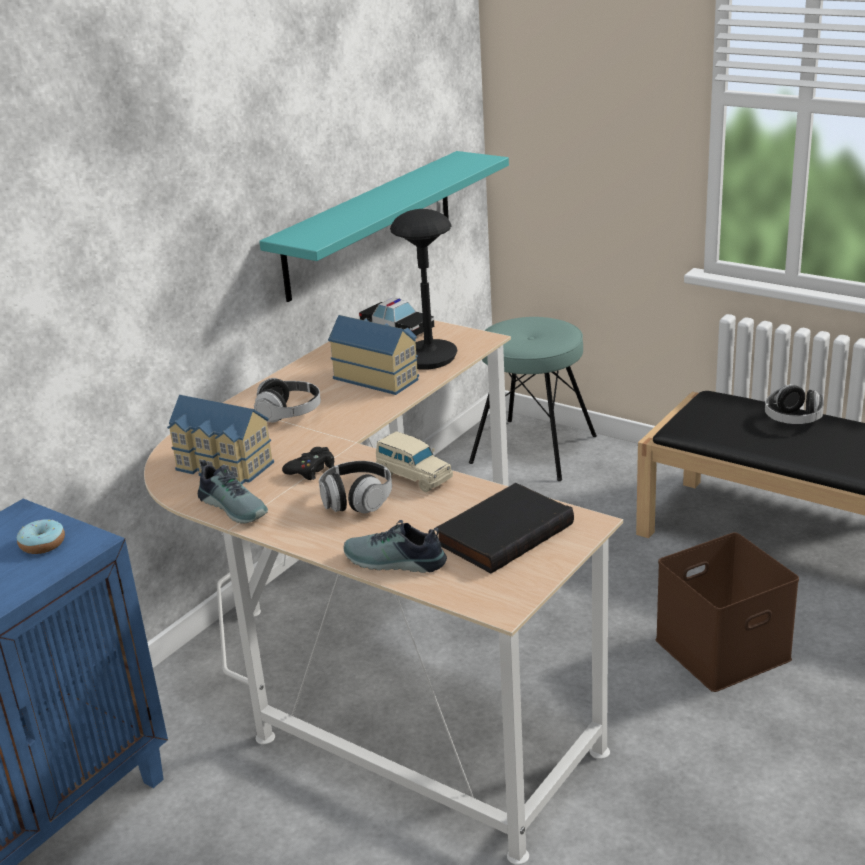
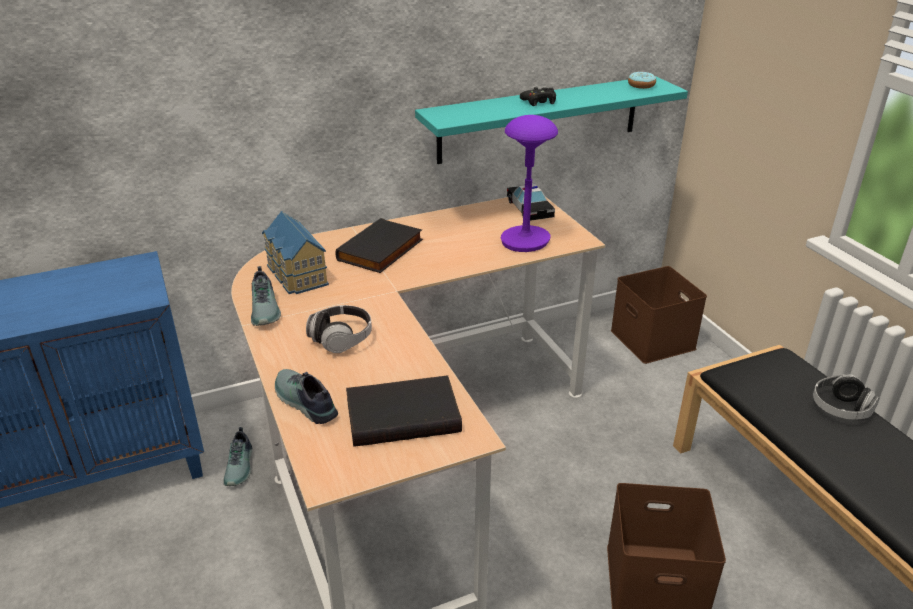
camera: 30 degrees right, 5 degrees up
(42, 544) = (124, 288): donut -> donut (641, 85)
(200, 749) = (241, 466): none -> shoe
(289, 414) = (381, 251): headphones -> black book
(311, 470) = (343, 301): black game controller -> black game controller (539, 102)
(377, 377) = (471, 244): toy house -> none
(413, 476) = (400, 336): beige toy car -> none
(430, 357) = (525, 241): black table lamp -> purple table lamp
(533, 449) = (654, 340): turquoise stool -> brown storage box

